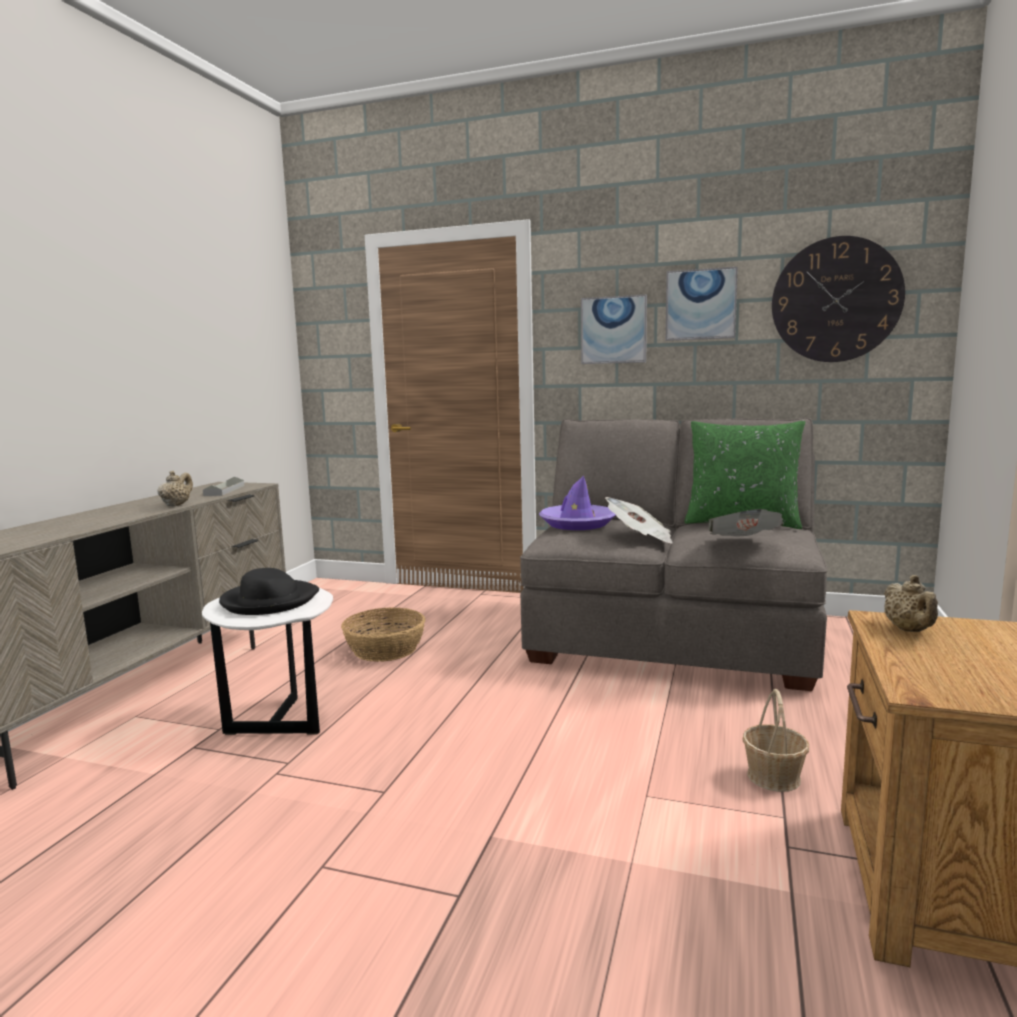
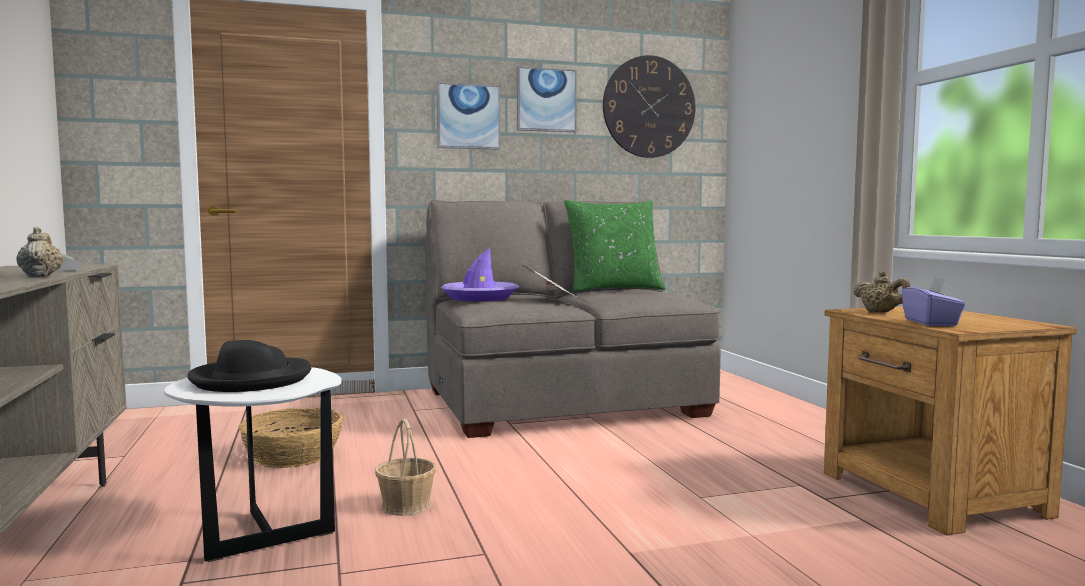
camera: 35 degrees left, 5 degrees down
(743, 544) = (651, 297): newspaper -> none
(774, 777) = (761, 466): basket -> basket (406, 505)
(918, 669) = (931, 323): none -> purple tissue box

